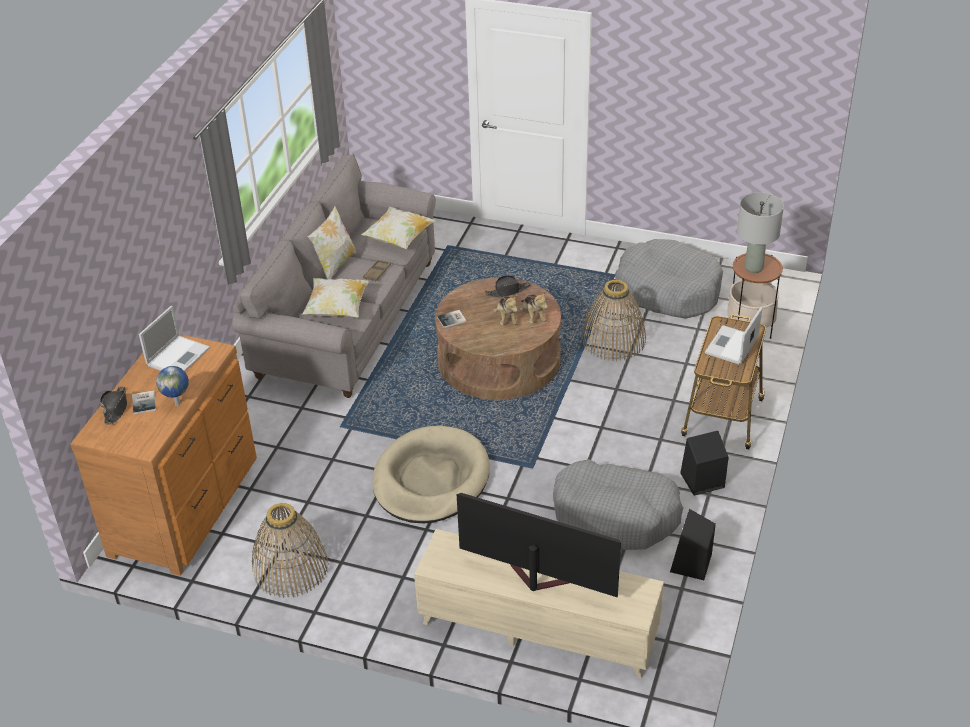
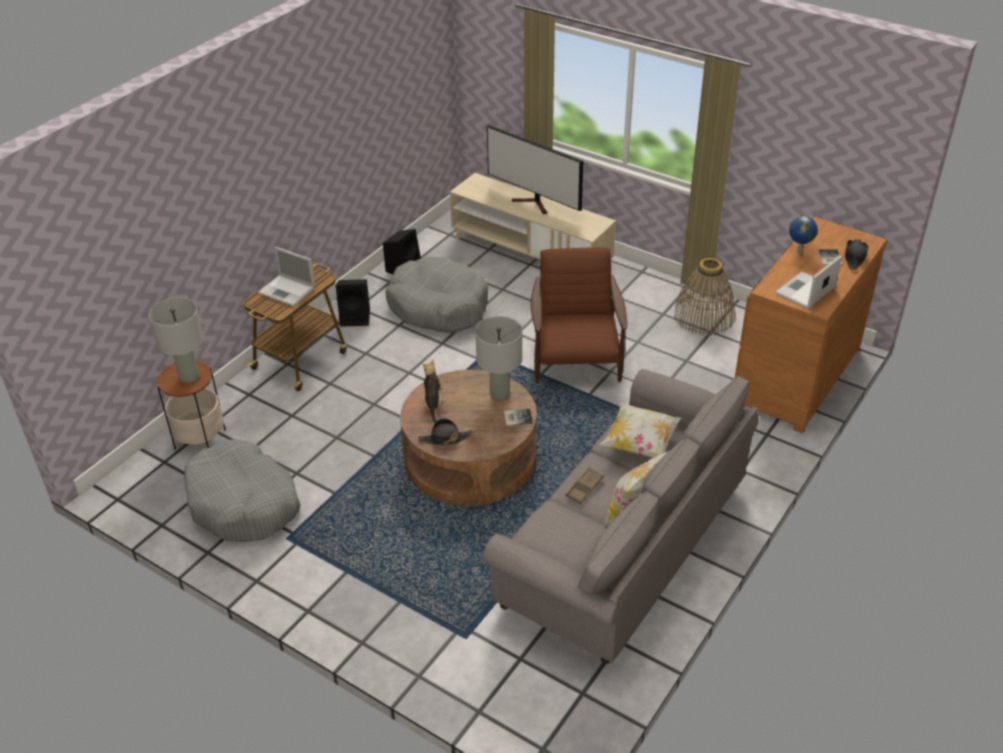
camera: 165 degrees left, 0 degrees up
(399, 239) = (545, 529): pillow -> none
(431, 479) = (576, 358): beige dog bed -> brown armchair
(476, 336) = (500, 394): none -> grey table lamp
(506, 318) = (461, 407): plush toy -> none
(613, 340) = (343, 455): basket -> none
(731, 346) = (288, 291): laptop -> laptop turned 75 degrees clockwise

